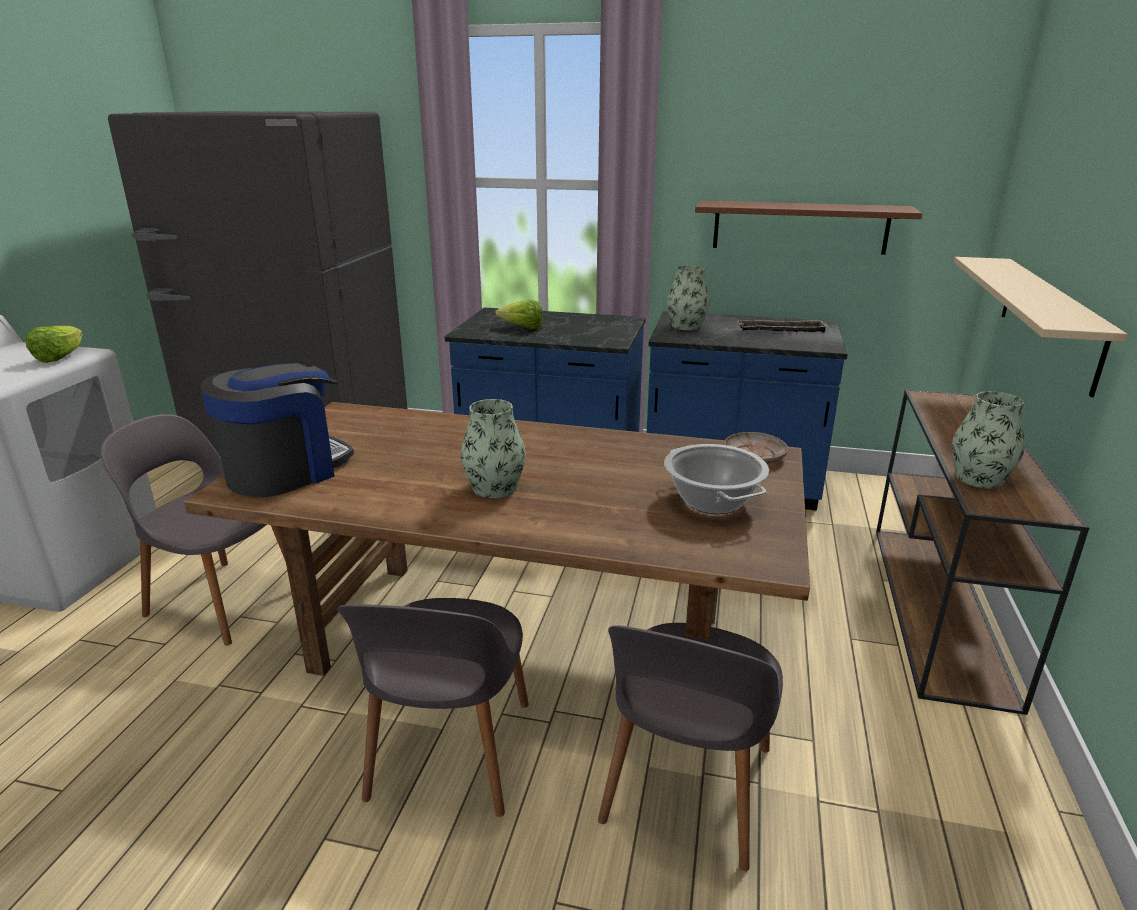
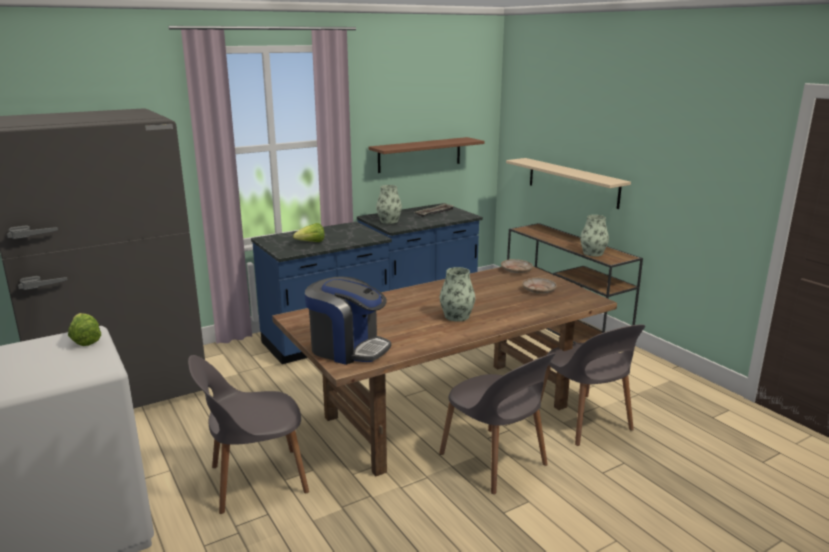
camera: 45 degrees left, 5 degrees down
(286, 471) = (348, 348): coffee machine -> coffee machine turned 120 degrees clockwise
(713, 501) = (539, 290): cooking pot -> beige plate

